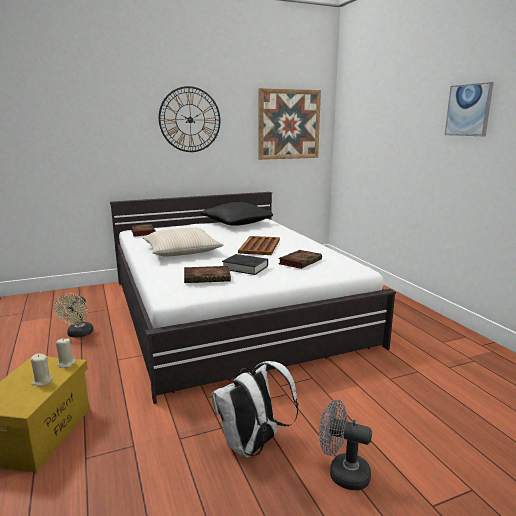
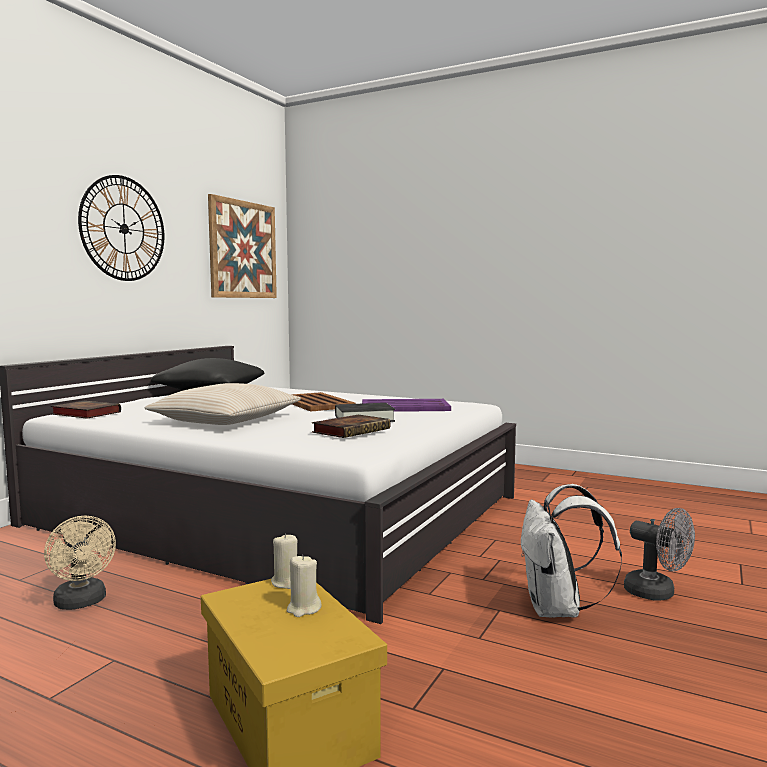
camera: 40 degrees left, 10 degrees down
(300, 261) = (404, 407): book -> purple tray
(342, 473) = (657, 593): grey fan -> grey fan turned 120 degrees counterclockwise
(468, 110) = (506, 229): picture -> none

